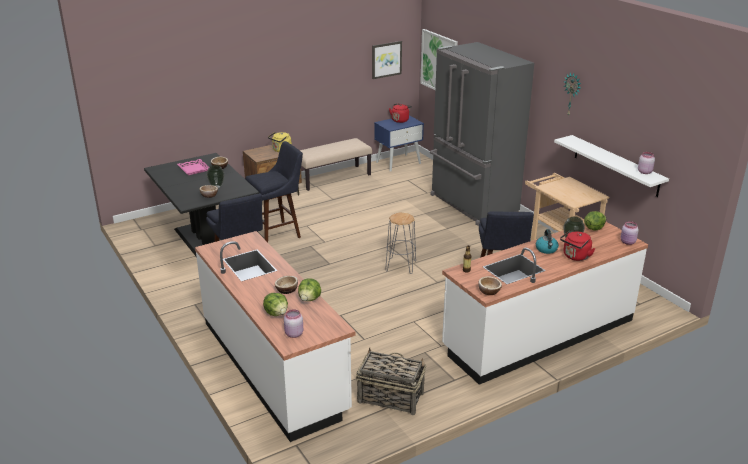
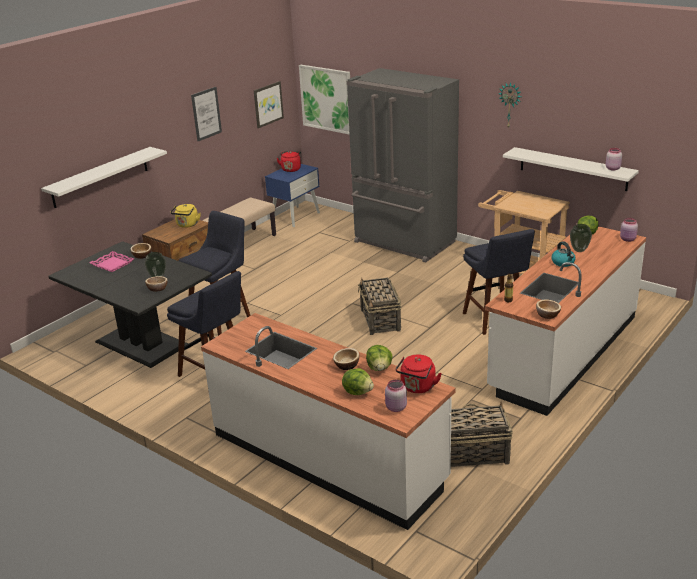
camera: 20 degrees left, 0 degrees up
(210, 97) = (100, 177): none -> white shelf
(320, 59) = (206, 114): none -> picture
(400, 266) = (380, 320): grey stool -> basket
(575, 257) = (595, 263): red kettle -> red kettle (417, 387)

